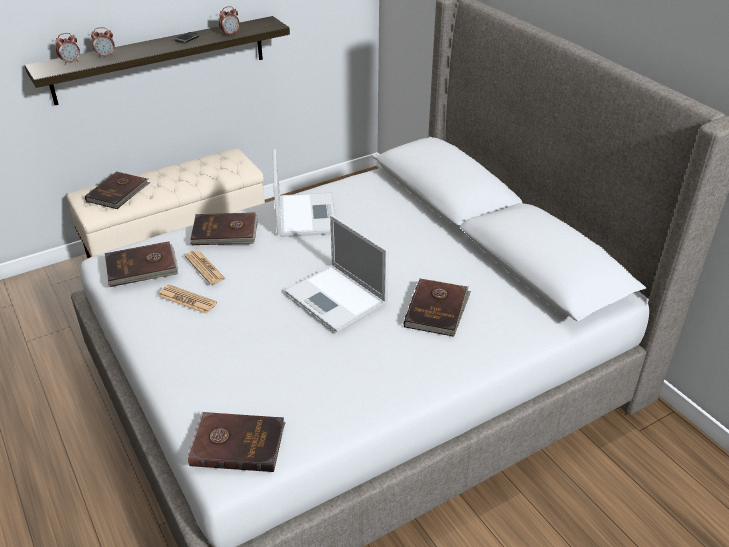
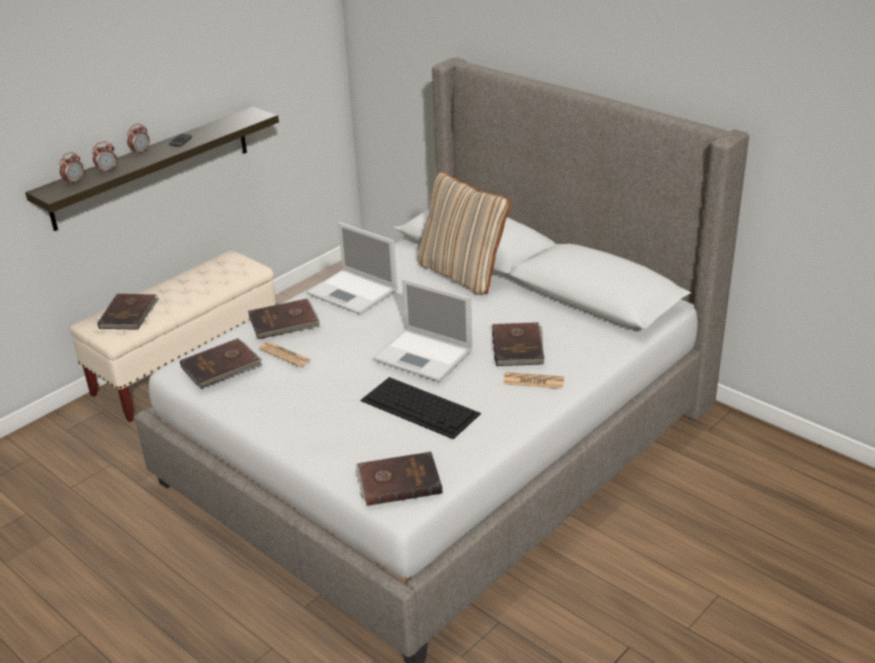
camera: 15 degrees left, 5 degrees down
(187, 300) = (283, 384): newspaper -> newspaper (533, 381)
(230, 34) = (222, 130): alarm clock -> alarm clock (140, 152)
(305, 214) = (353, 292): laptop -> laptop turned 150 degrees clockwise
(305, 358) = (421, 407): none -> keyboard
(419, 215) = (463, 274): none -> beige pillow

